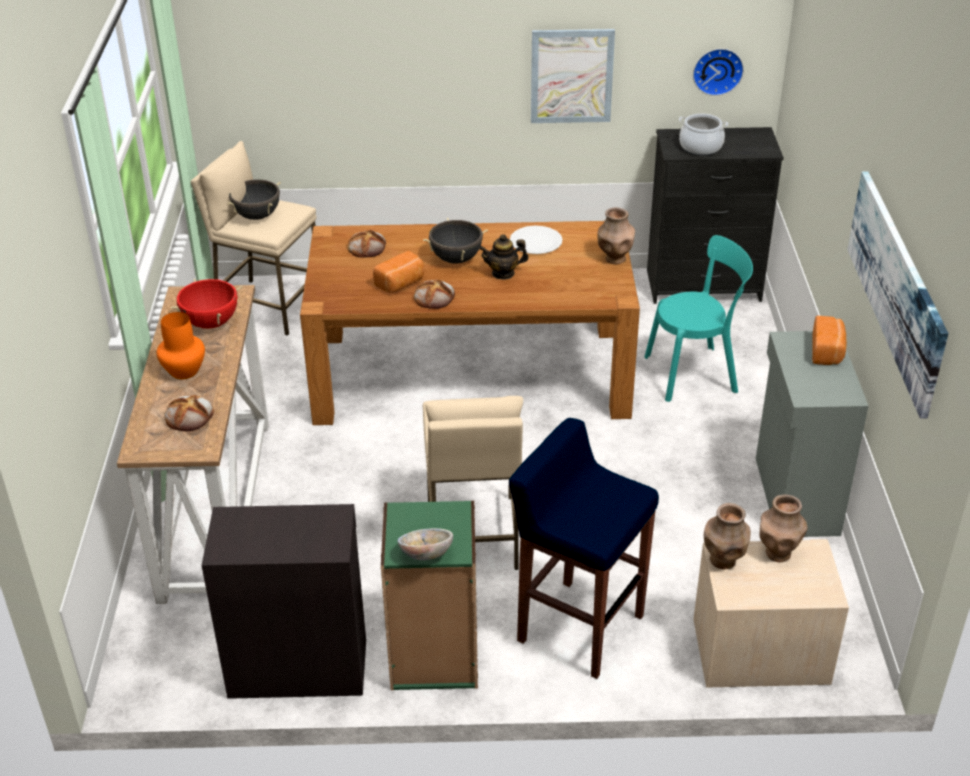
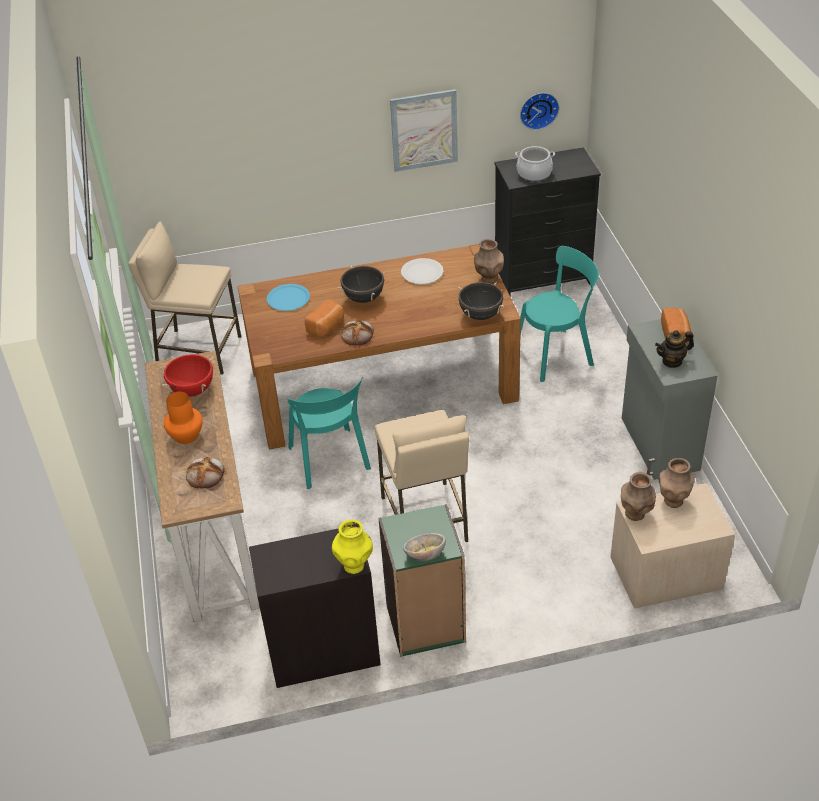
camera: 10 degrees left, 5 degrees up
(257, 216) = (184, 282): black cooking pot -> black cooking pot (480, 315)
(332, 550) = (354, 565): none -> yellow vase
(367, 247) = (288, 298): bread -> blue plate
(380, 450) = (330, 461): none -> turquoise chair
(503, 273) = (405, 305): teapot -> teapot (672, 361)
(579, 627) = (527, 579): blue stool -> none
(896, 287) = (734, 288): picture -> none

